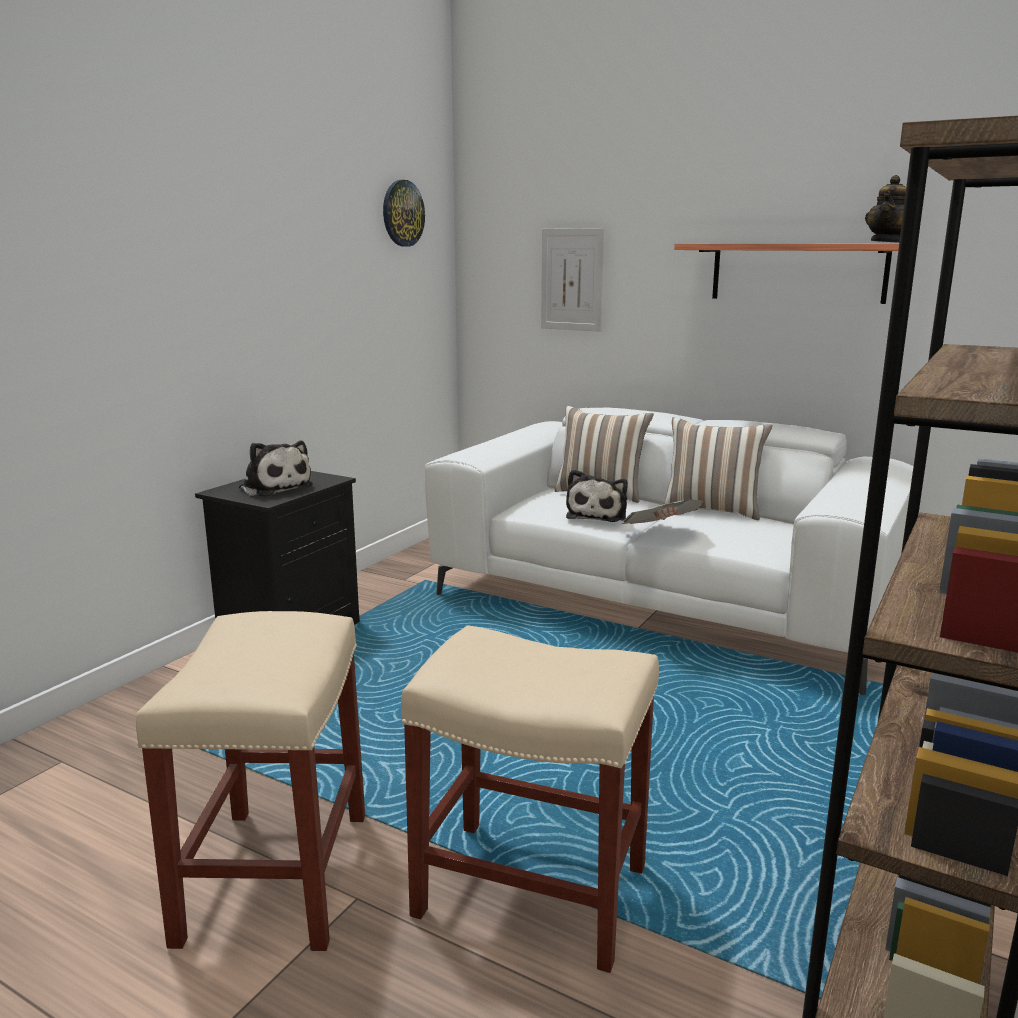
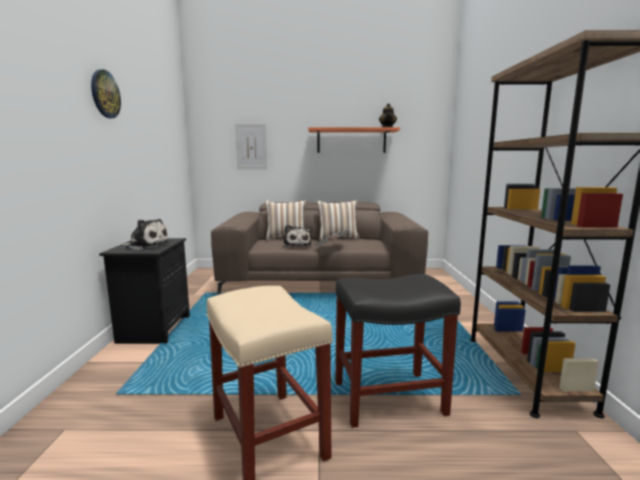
camera: 30 degrees left, 5 degrees down
(402, 213) = (169, 111): wall clock -> wall clock (105, 94)
(535, 891) = (390, 397): beige stool -> black stool
(662, 602) = (319, 282): white sofa -> brown sofa

